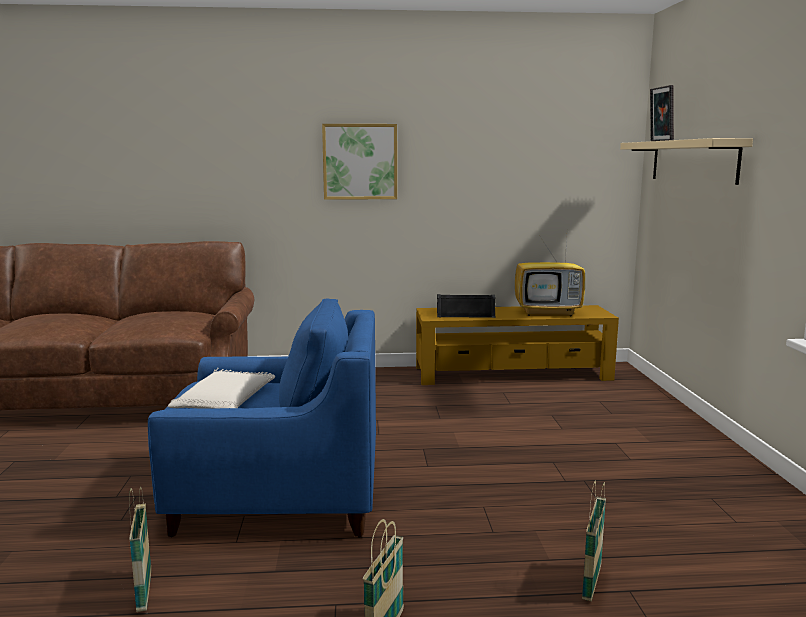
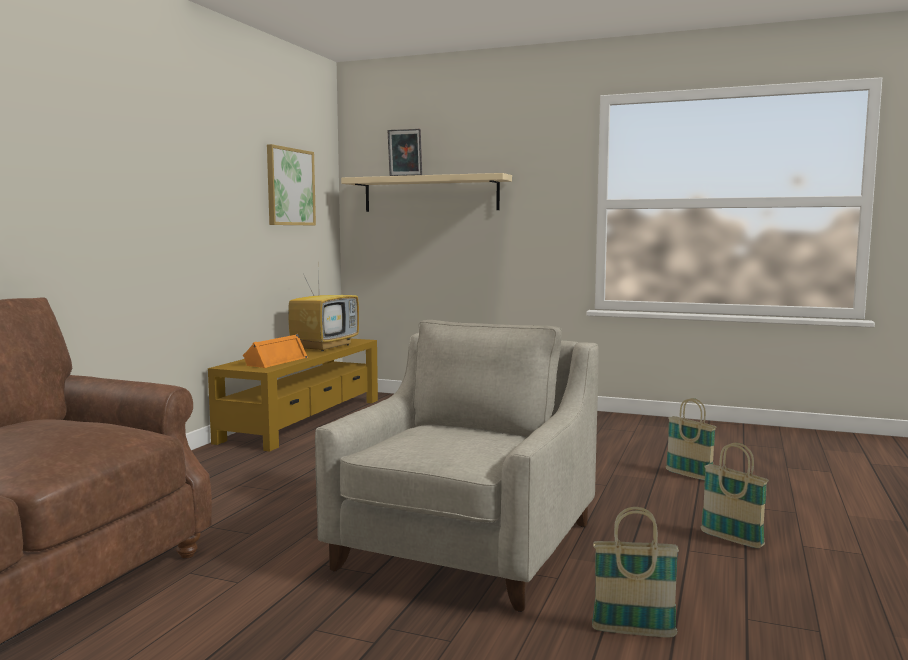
camera: 65 degrees left, 5 degrees down
(224, 399) = (450, 445): white pillow -> none
(276, 493) = (464, 548): blue armchair -> beige armchair
(360, 162) = (144, 180): picture -> picture (290, 187)
(465, 314) = (275, 361): black speaker -> orange speaker

